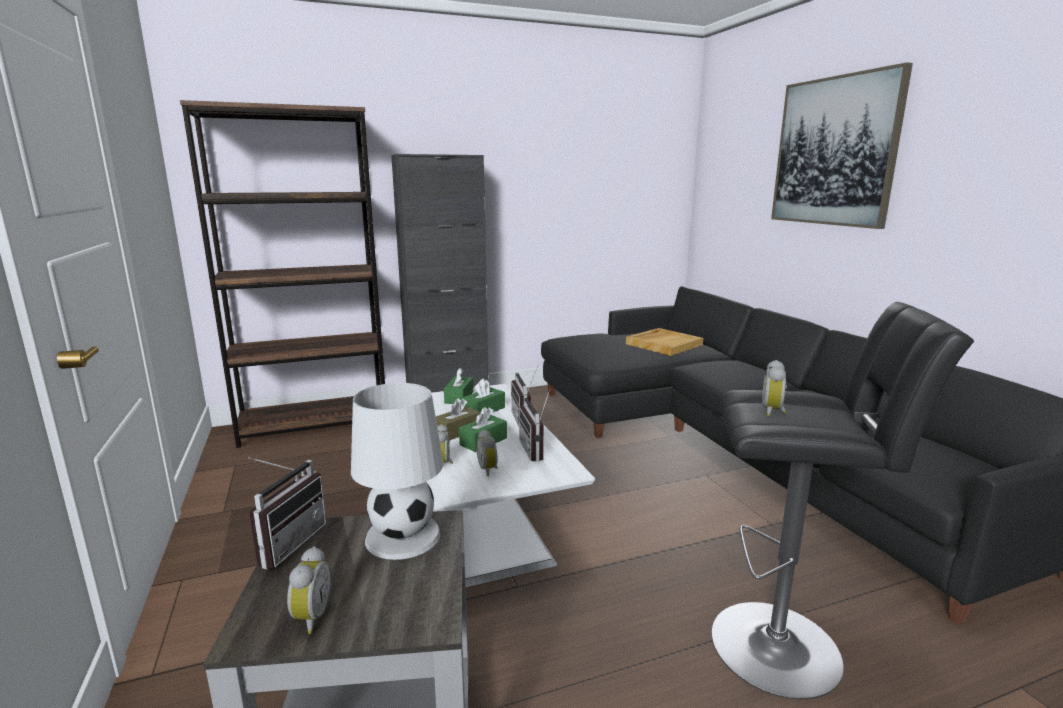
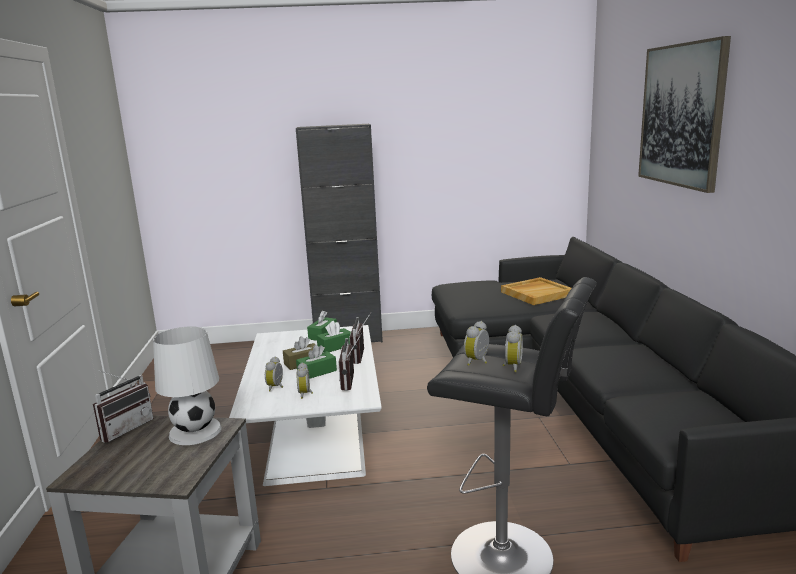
camera: 15 degrees right, 0 degrees up
(310, 617) = (113, 471): alarm clock -> alarm clock (511, 366)
(315, 425) = (235, 351): brown bookcase -> none

